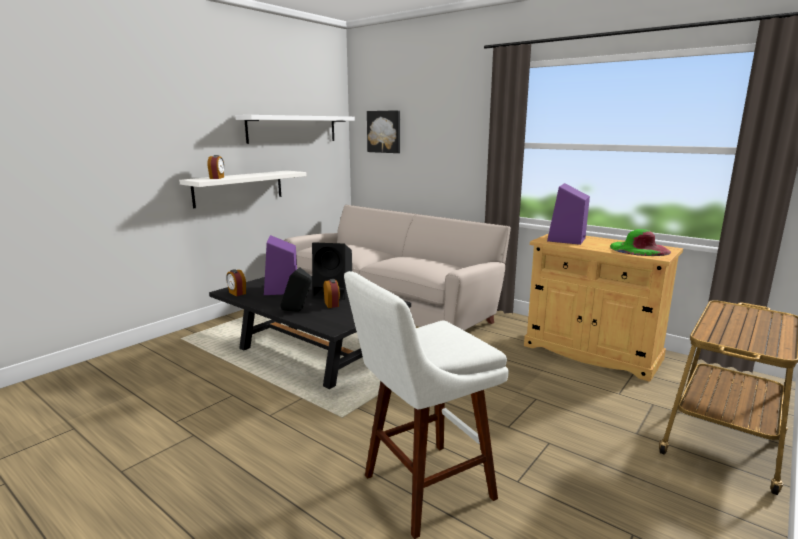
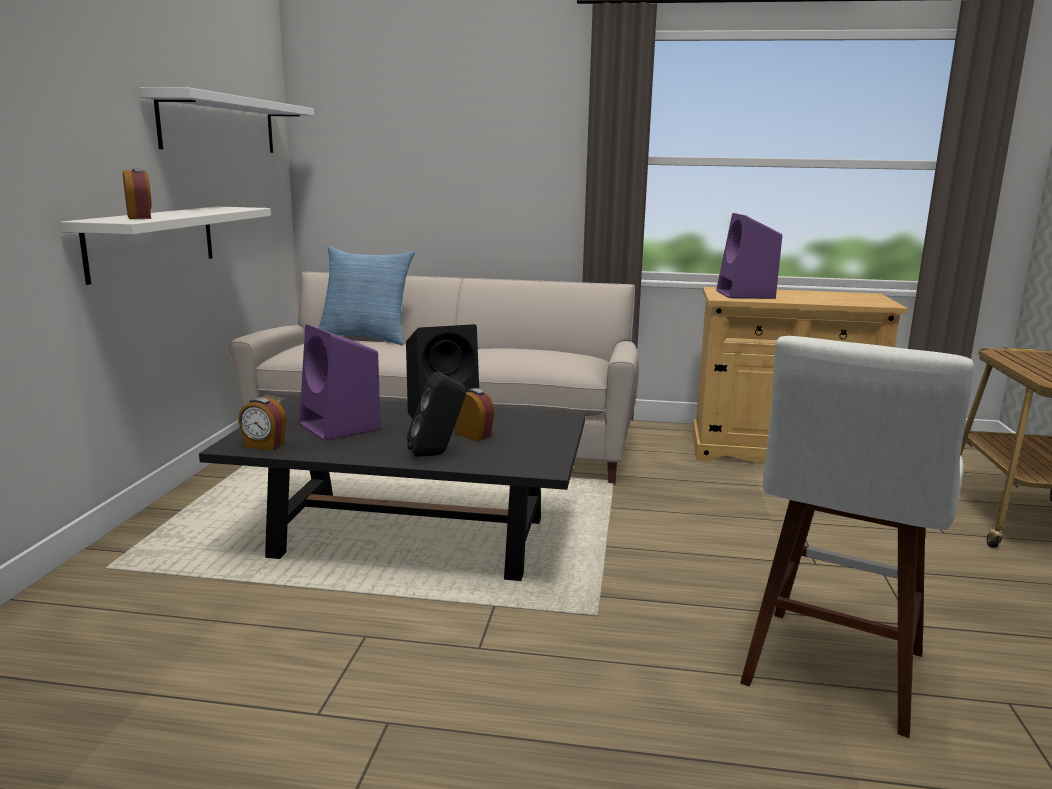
camera: 30 degrees left, 0 degrees up
(357, 244) = (366, 338): none -> pillow
(384, 131) = (371, 137): picture -> none
(639, 249) = (846, 298): green hat -> none

